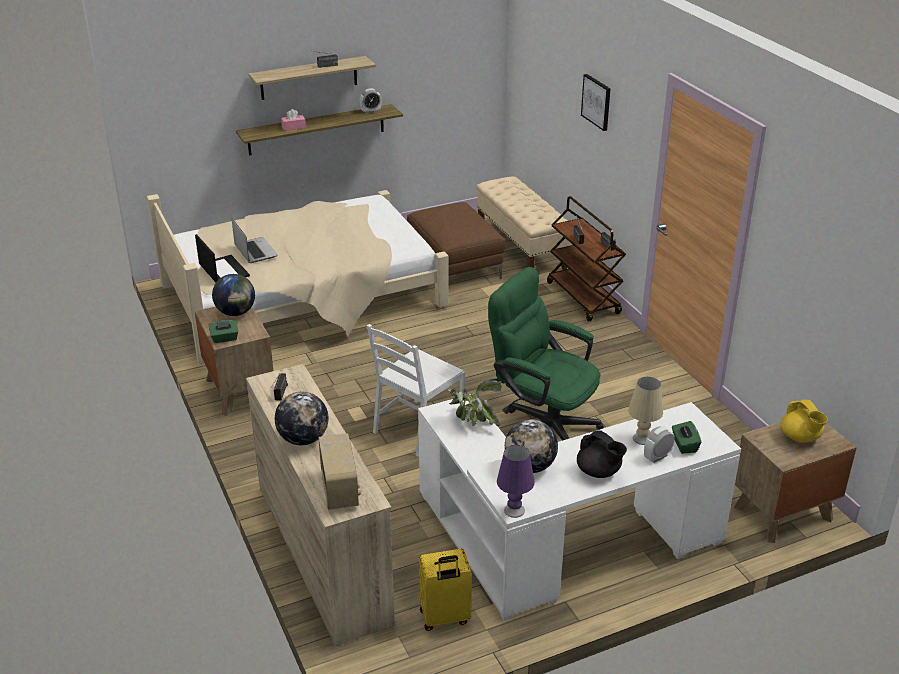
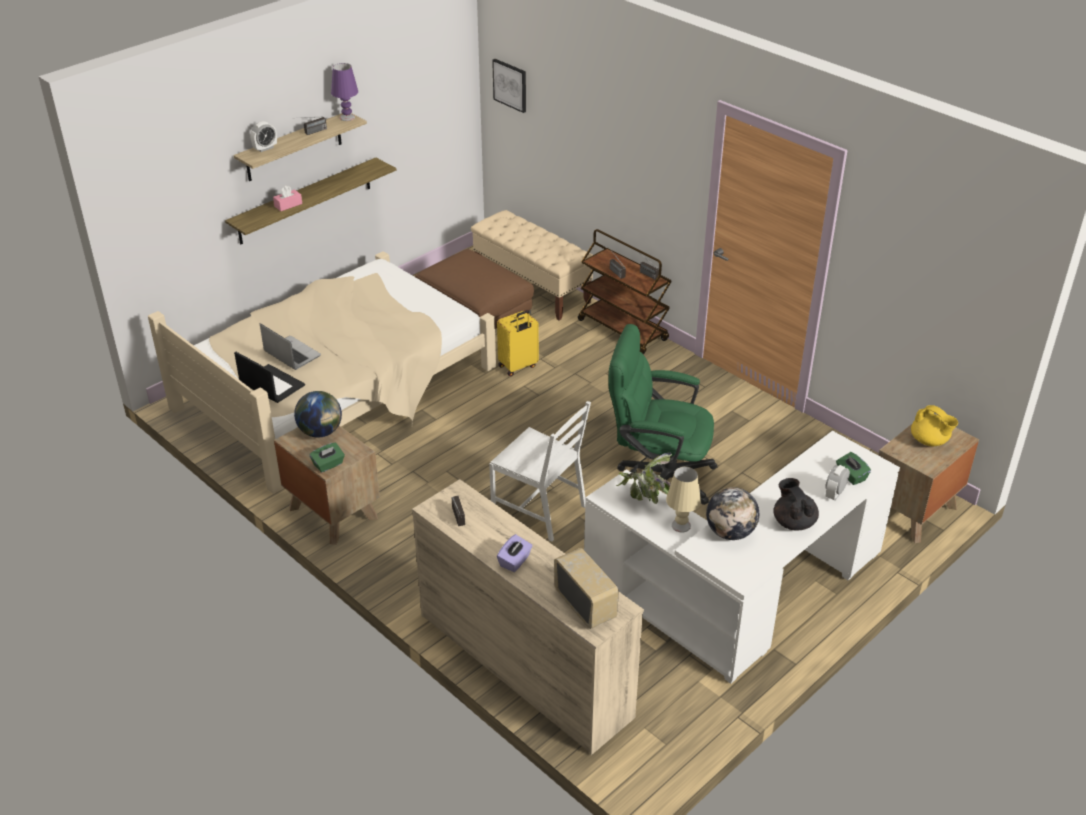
camera: 20 degrees left, 5 degrees up
(303, 439) = (515, 561): globe -> purple tissue box
(371, 111) = (359, 170): alarm clock -> alarm clock (265, 148)
(417, 428) = (540, 509): white chair -> white chair turned 75 degrees counterclockwise
(445, 618) = (676, 697): yellow suitcase -> yellow suitcase (518, 367)
(514, 510) = (742, 580): purple table lamp -> purple table lamp (347, 117)
(597, 102) = (618, 130): picture -> picture (510, 85)
(599, 472) = (793, 522): black teapot -> black teapot turned 135 degrees counterclockwise
(642, 439) = (811, 479): beige table lamp -> beige table lamp (681, 526)

